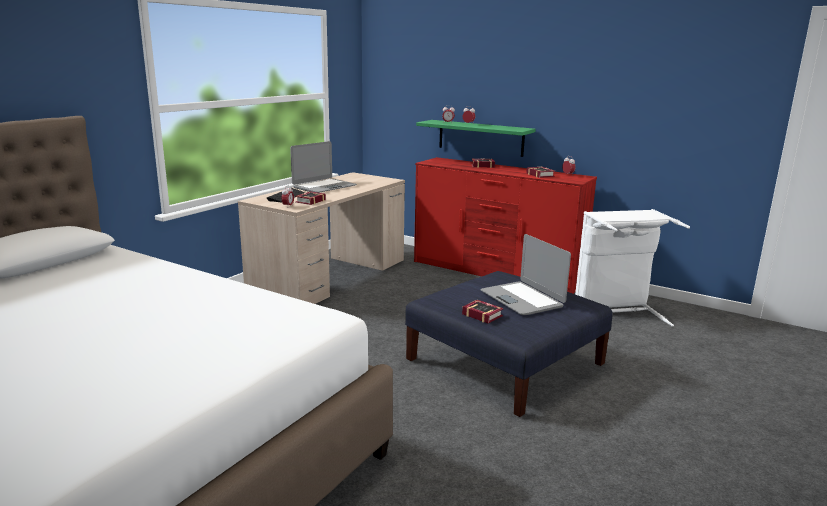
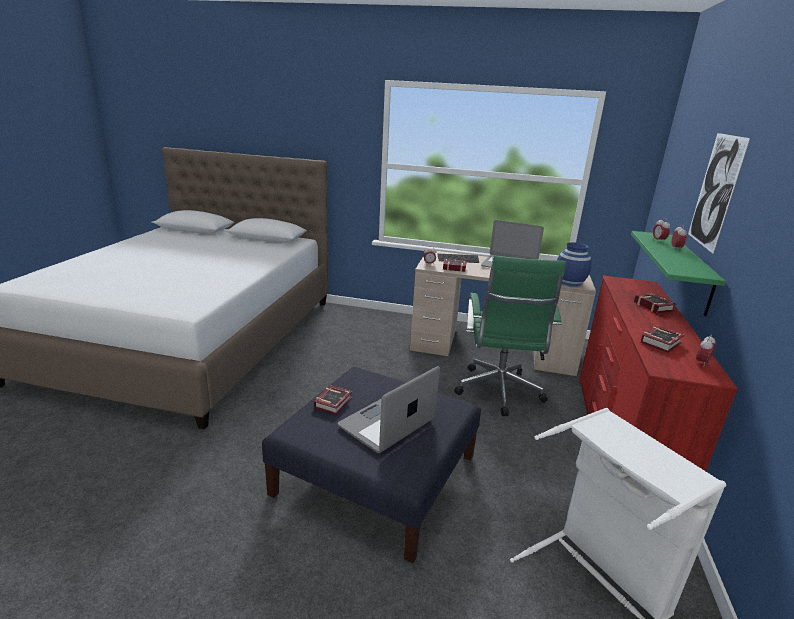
camera: 70 degrees right, 5 degrees up
(381, 181) = (570, 282): none -> blue vase
(410, 291) = (499, 393): none -> green office chair
(485, 78) = (715, 191): none -> picture

